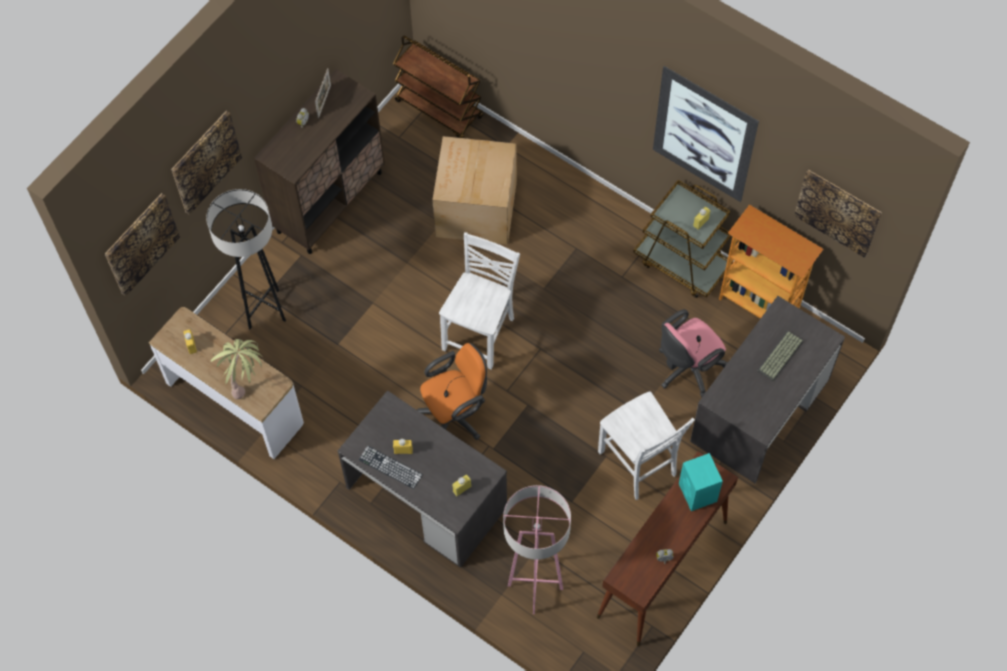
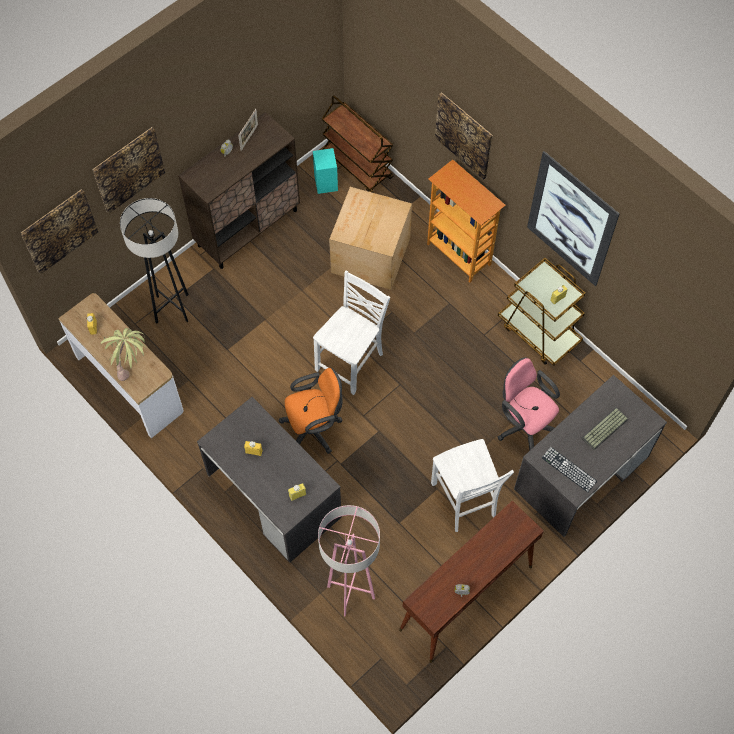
camera: 10 degrees right, 0 degrees up
(390, 467) = (239, 464): keyboard -> keyboard (569, 469)
(687, 369) = (524, 425): pink office chair -> pink office chair turned 75 degrees clockwise
(698, 493) = (504, 539): turquoise speaker -> turquoise speaker (326, 183)
(759, 304) = (599, 380): bookcase -> bookcase (459, 254)
(838, 212) = (678, 309): picture -> picture (464, 135)

